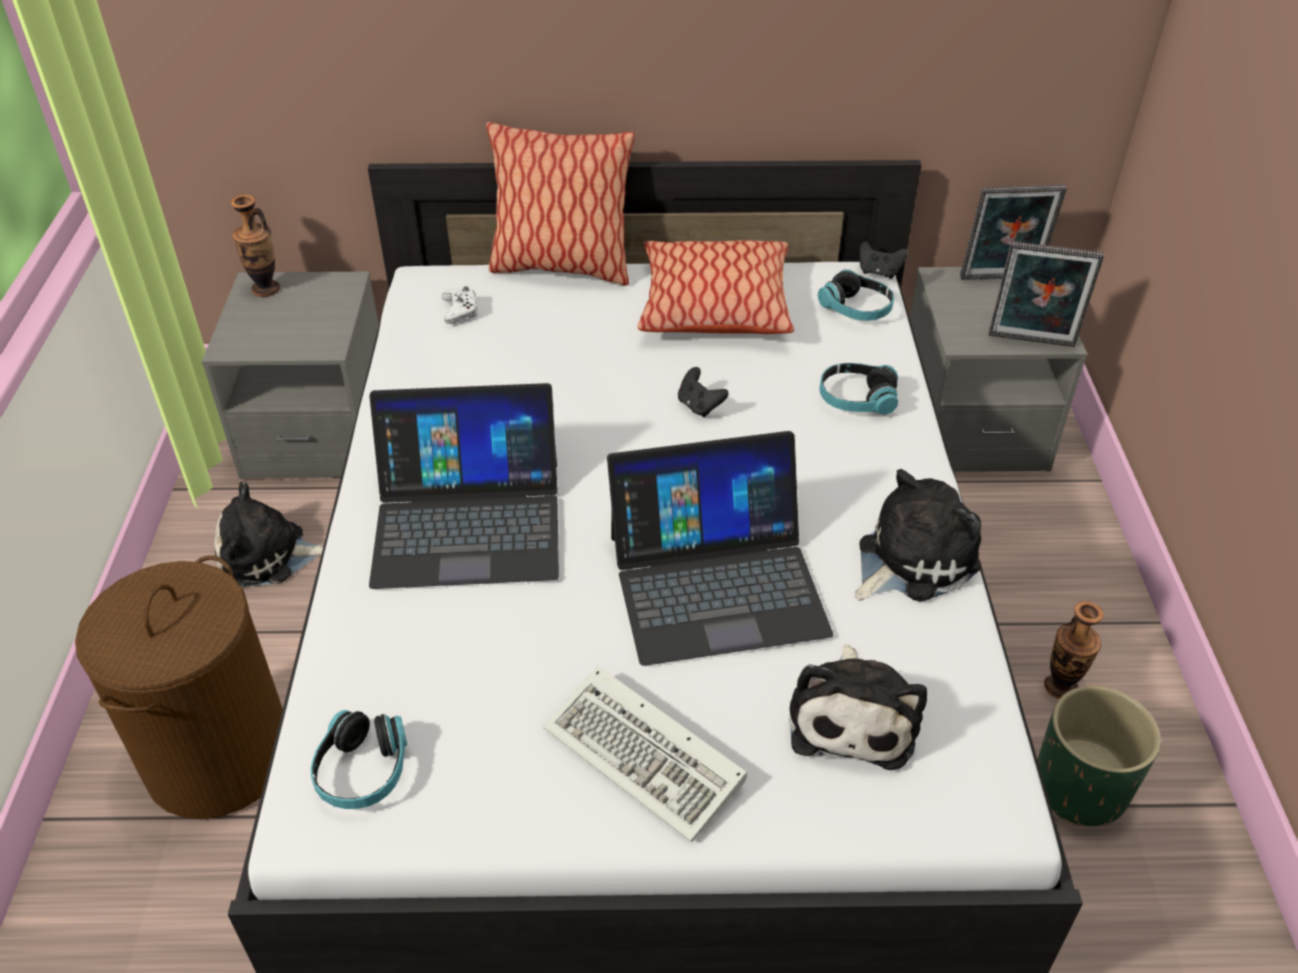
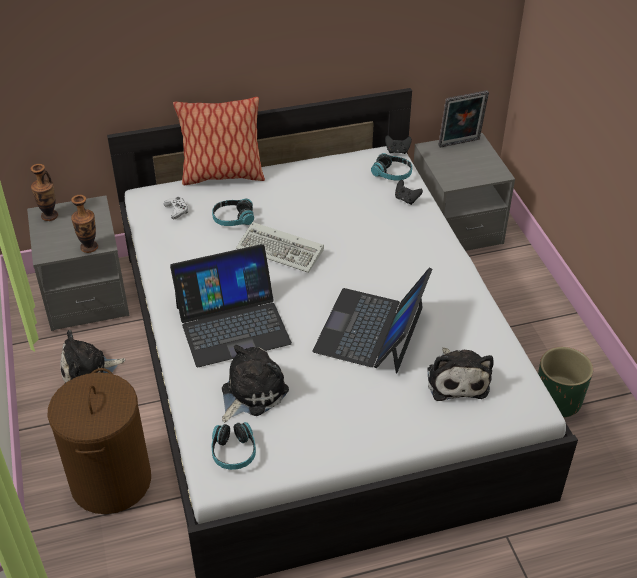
camera: 15 degrees left, 0 degrees up
(649, 757) = (369, 417): keyboard -> keyboard (282, 250)
(699, 406) = (329, 242): black game controller -> black game controller (406, 199)
(714, 306) = (316, 185): pillow -> none
(716, 583) = (371, 330): laptop -> laptop turned 135 degrees clockwise
(856, 399) = (408, 224): headphones -> headphones (233, 219)
(911, 560) = (461, 301): plush toy -> plush toy (251, 392)
(1031, 342) = (485, 177): picture frame -> none
(1060, 687) = (536, 354): vase -> vase (89, 247)

